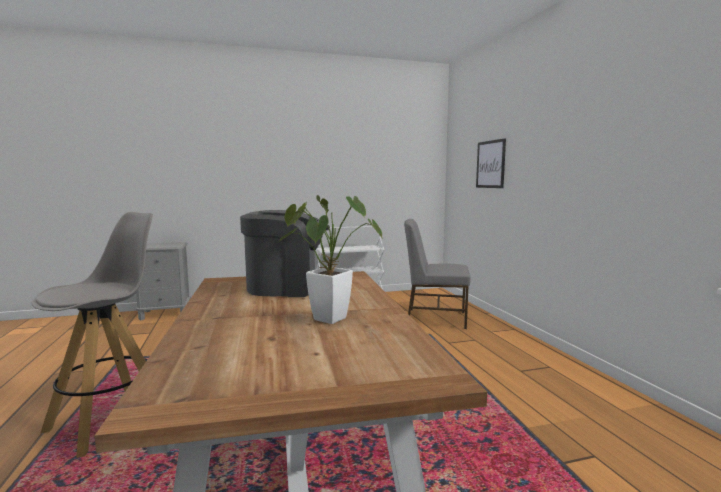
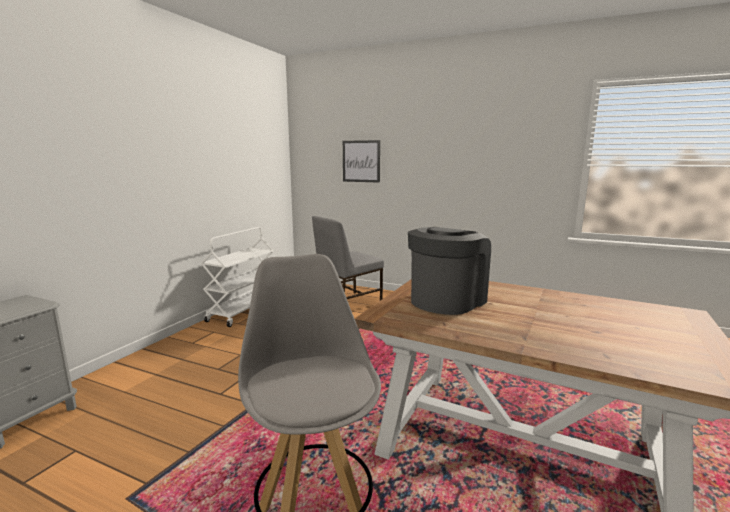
camera: 50 degrees left, 5 degrees up
(324, 317) = (554, 309): potted plant -> none

